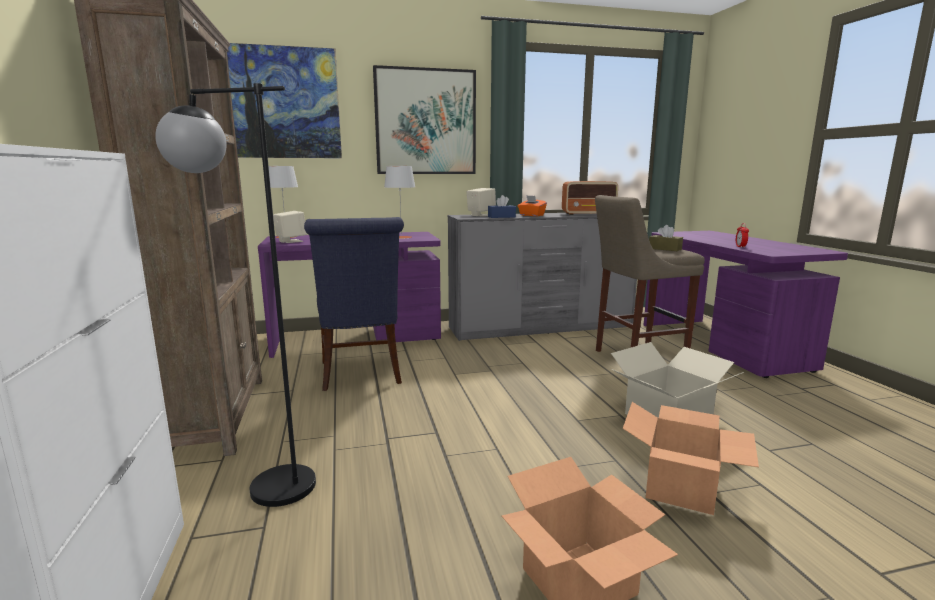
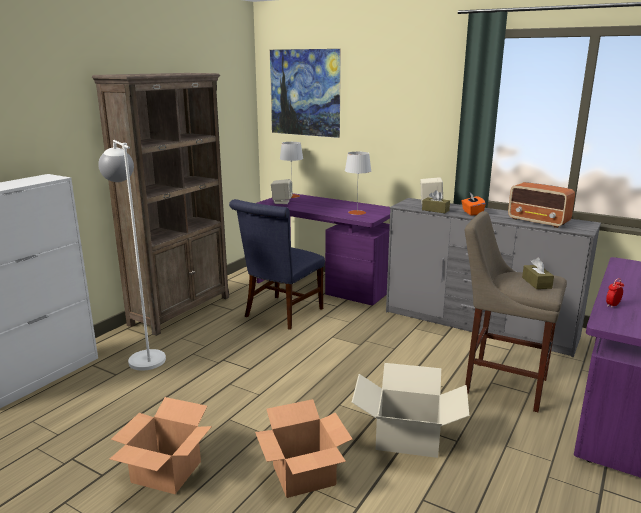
camera: 45 degrees right, 5 degrees up
(262, 484) = (143, 355): black floor lamp -> white floor lamp
(425, 122) = (407, 110): picture -> none
(501, 217) = (435, 210): blue tissue box -> brown tissue box

